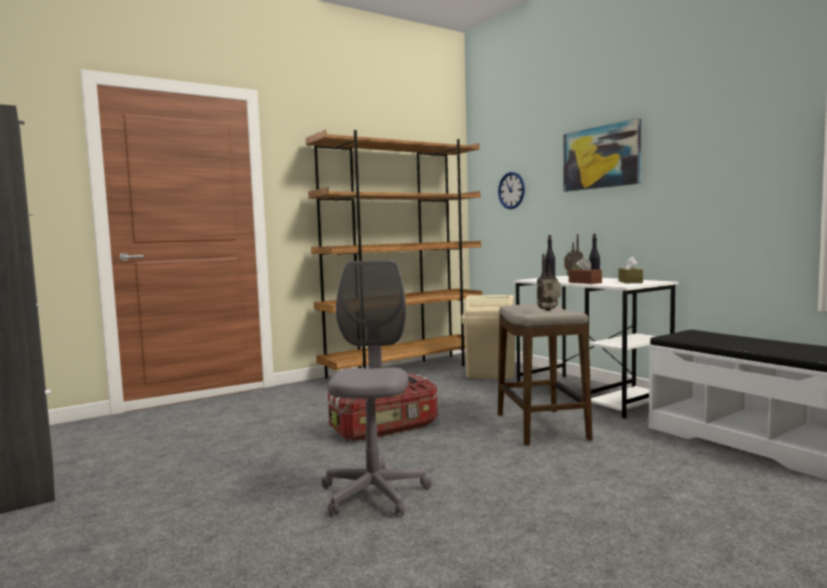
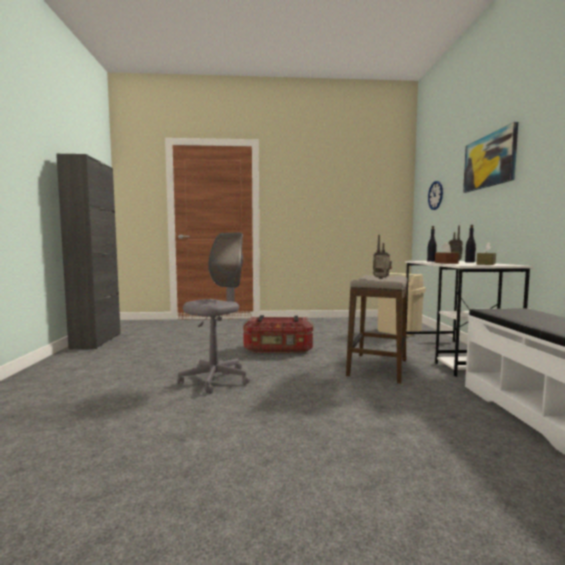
camera: 30 degrees right, 0 degrees up
(404, 370) = (345, 321): brown bookcase -> none

